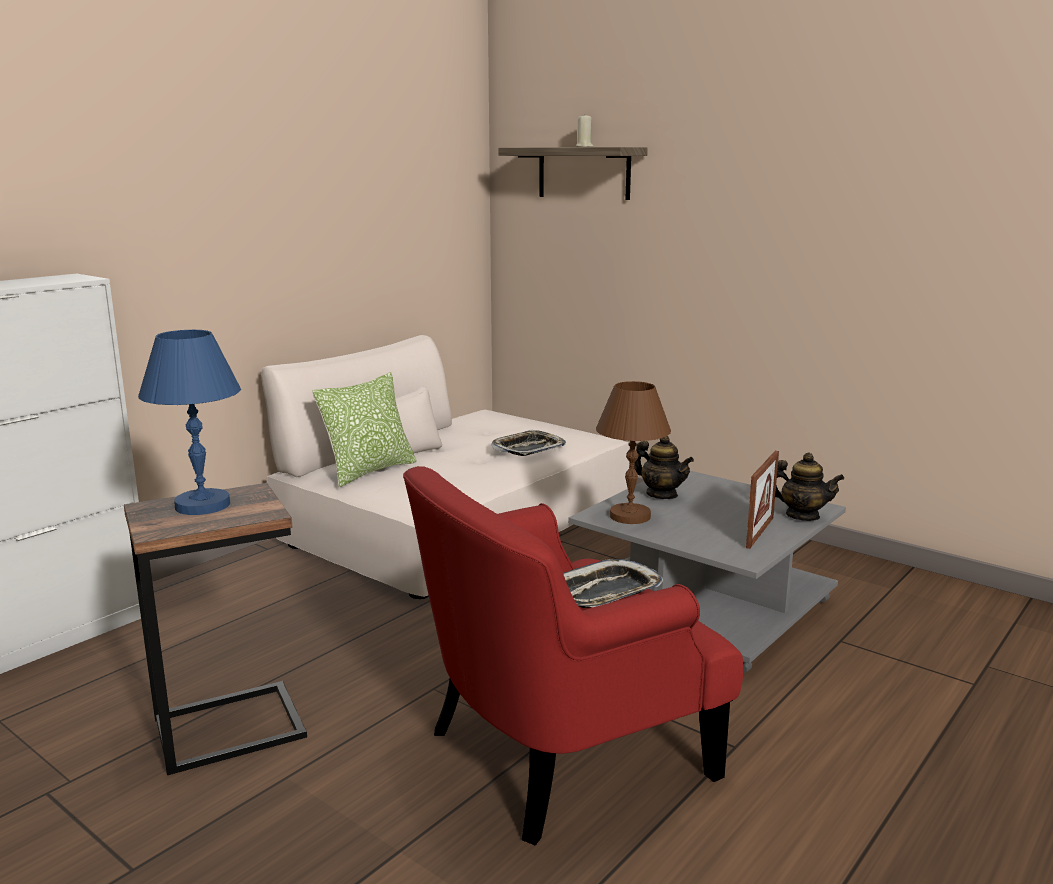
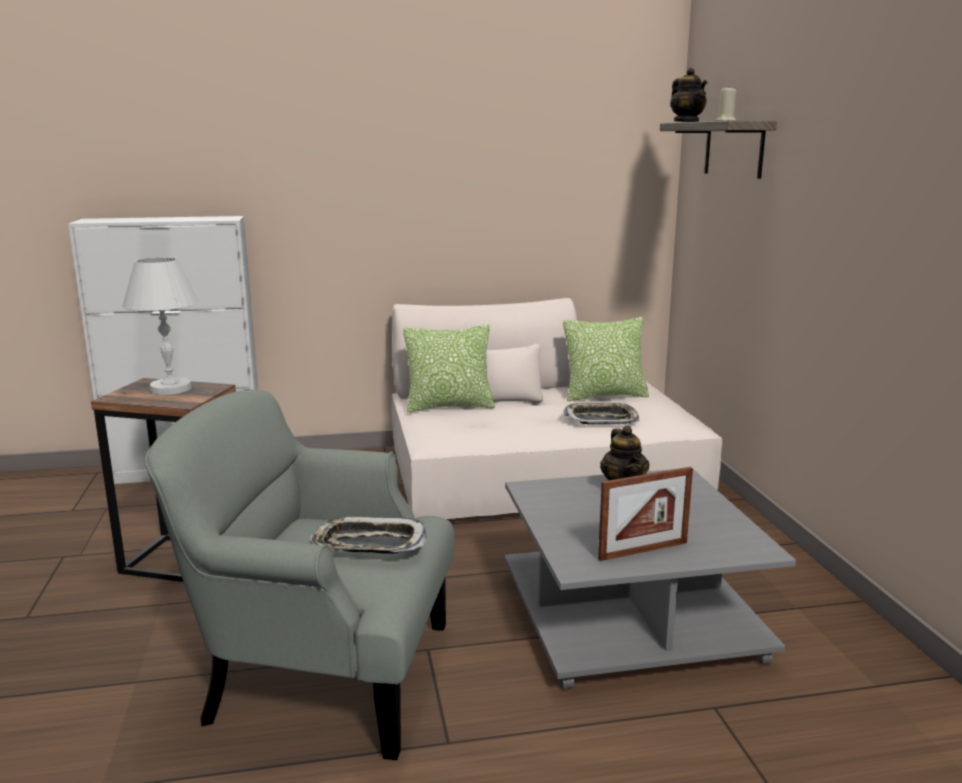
camera: 40 degrees right, 0 degrees up
(203, 505) = (171, 389): blue table lamp -> white table lamp
(489, 429) = (604, 395): none -> pillow
(560, 751) = (323, 673): red armchair -> grey armchair
(629, 516) = (555, 497): brown table lamp -> none
(802, 516) = (722, 551): teapot -> teapot (687, 122)

